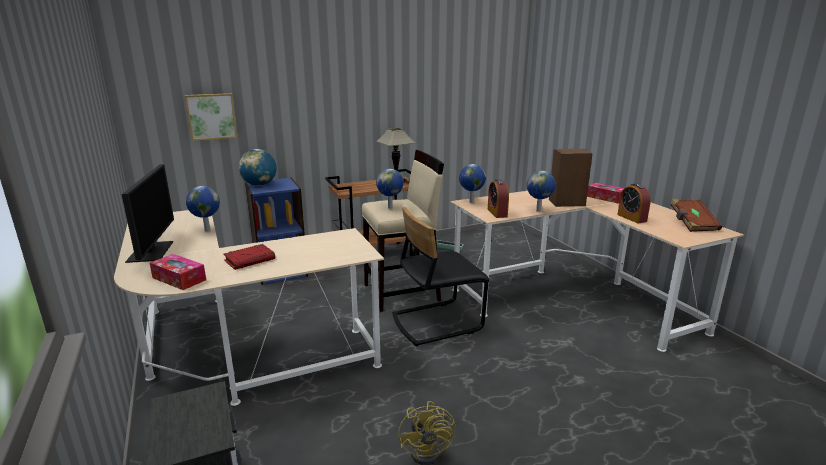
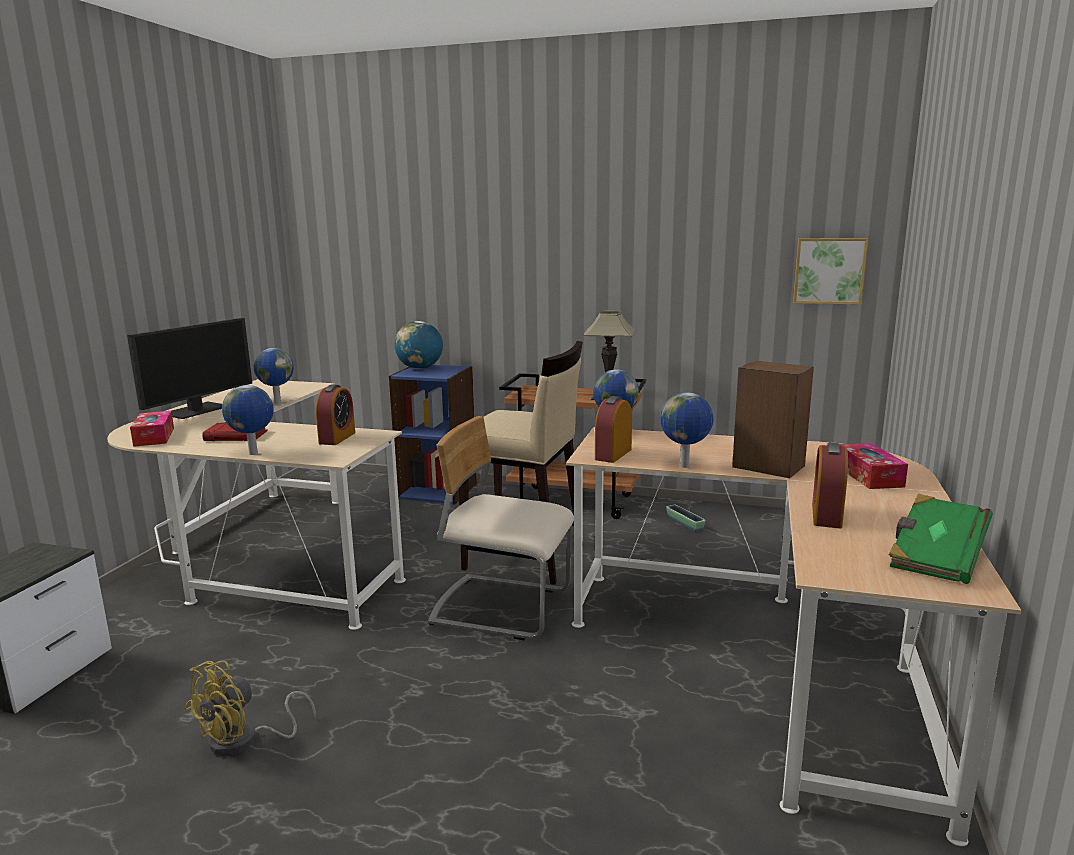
camera: 40 degrees right, 5 degrees down
(211, 116) = (386, 276): picture -> picture (829, 270)
(328, 242) = (337, 438): none -> alarm clock
(390, 207) = (502, 419): globe -> globe (254, 454)
(436, 322) = (502, 607): black chair -> beige chair
(692, 224) = (935, 558): brown book -> green book

